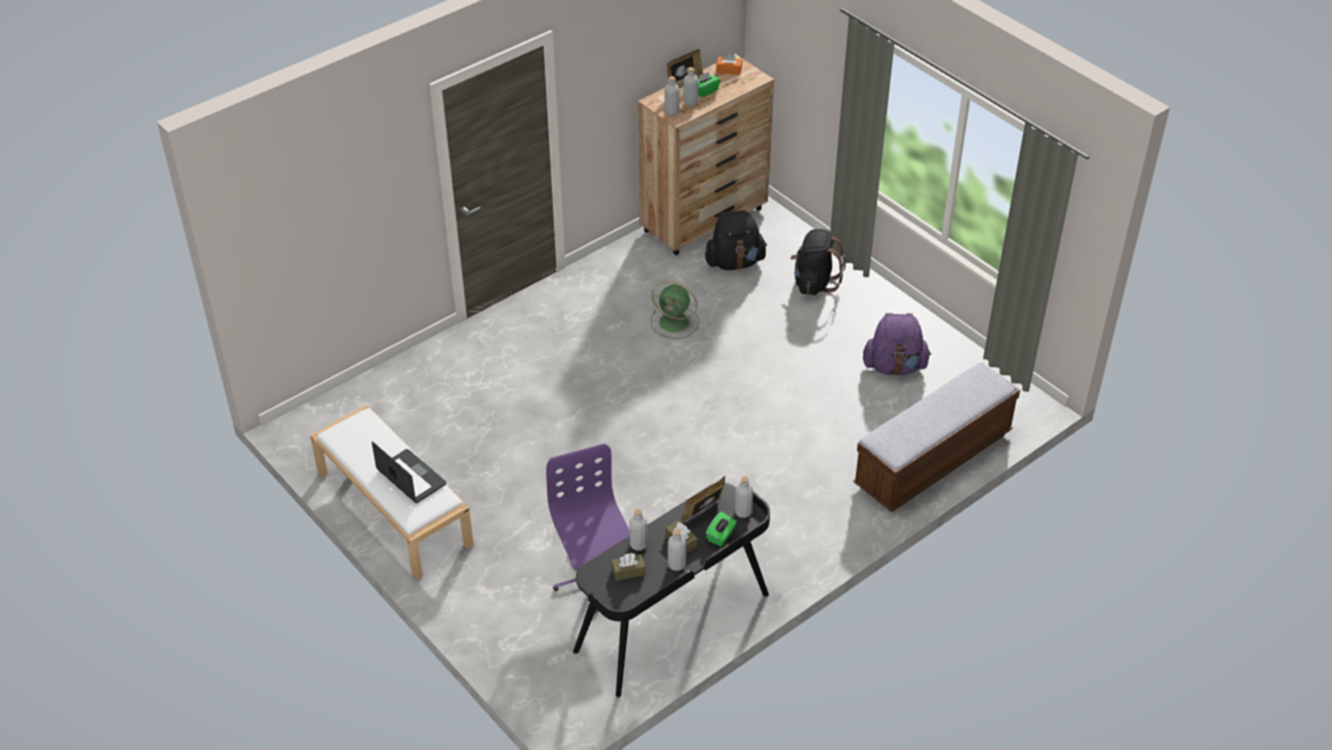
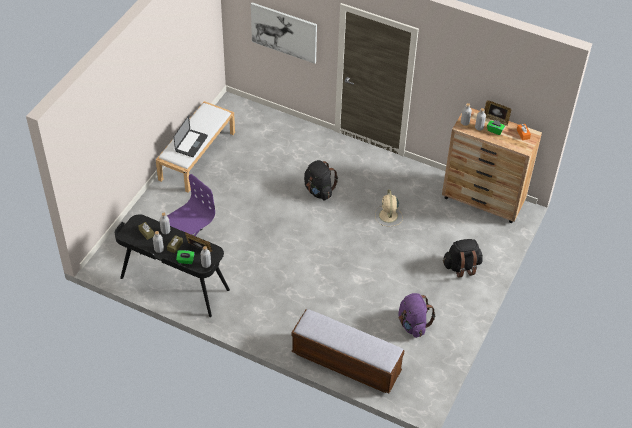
camera: 65 degrees right, 5 degrees up
(347, 217) = (284, 32): none -> picture
(675, 323) = (388, 216): green fan -> beige fan
(735, 262) = (455, 225): black backpack -> black backpack (318, 191)

